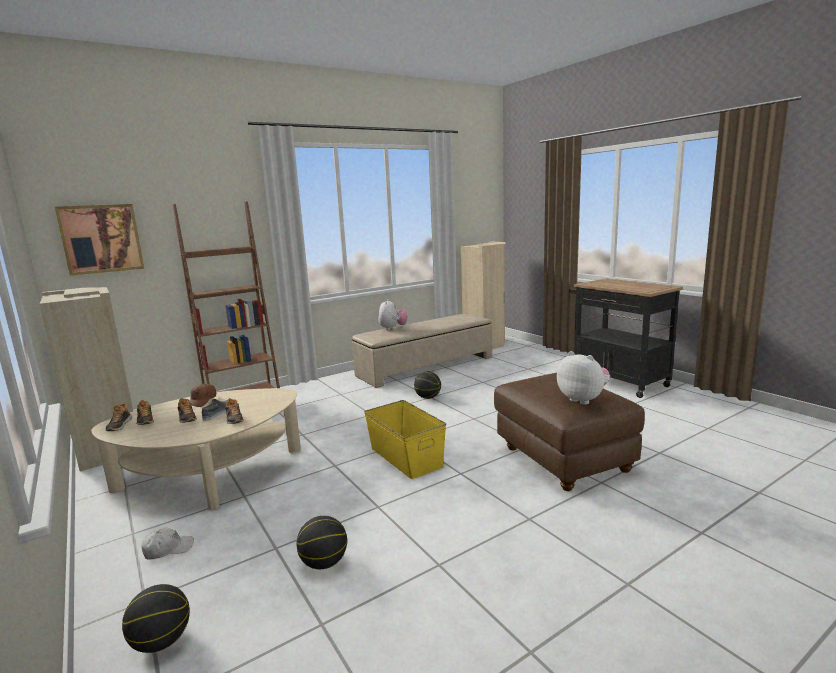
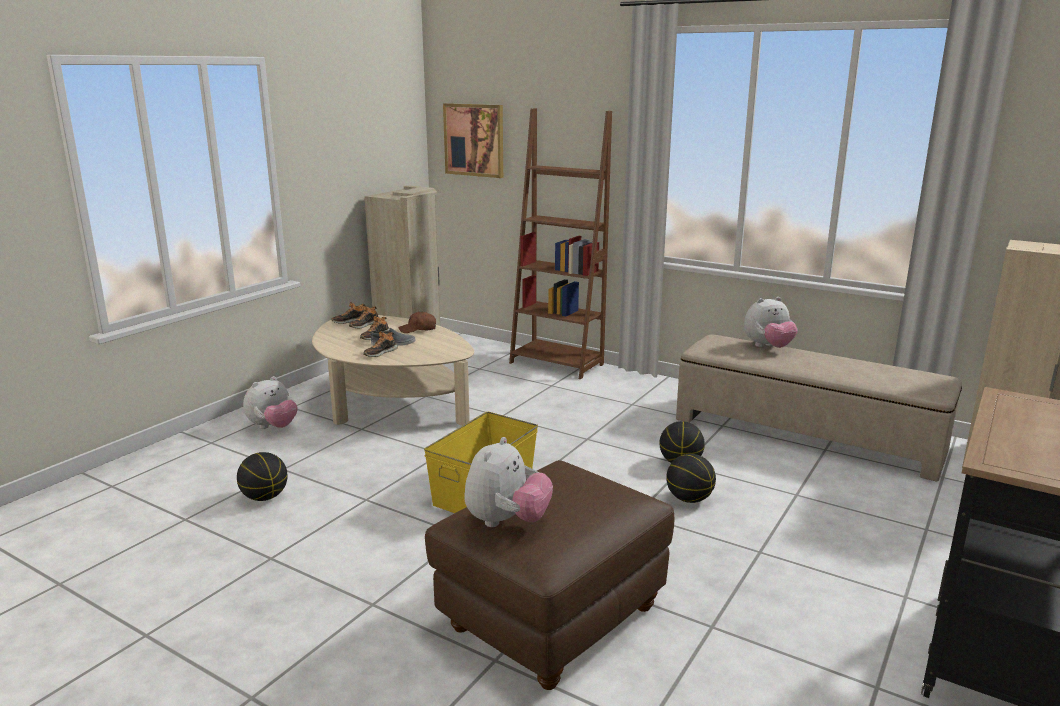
camera: 65 degrees right, 5 degrees up
(161, 641) = (168, 464): basketball -> basketball (689, 499)
(168, 549) = (273, 427): white cap -> plush toy

